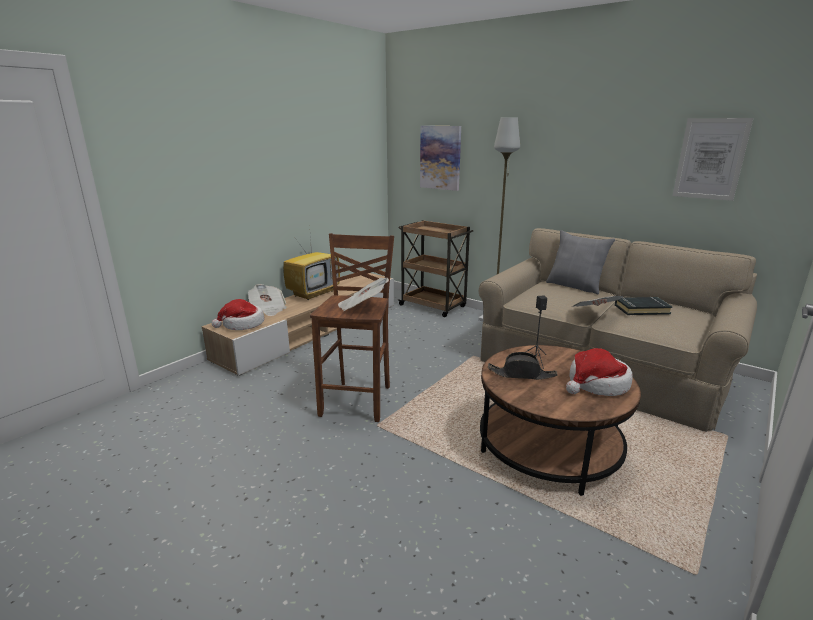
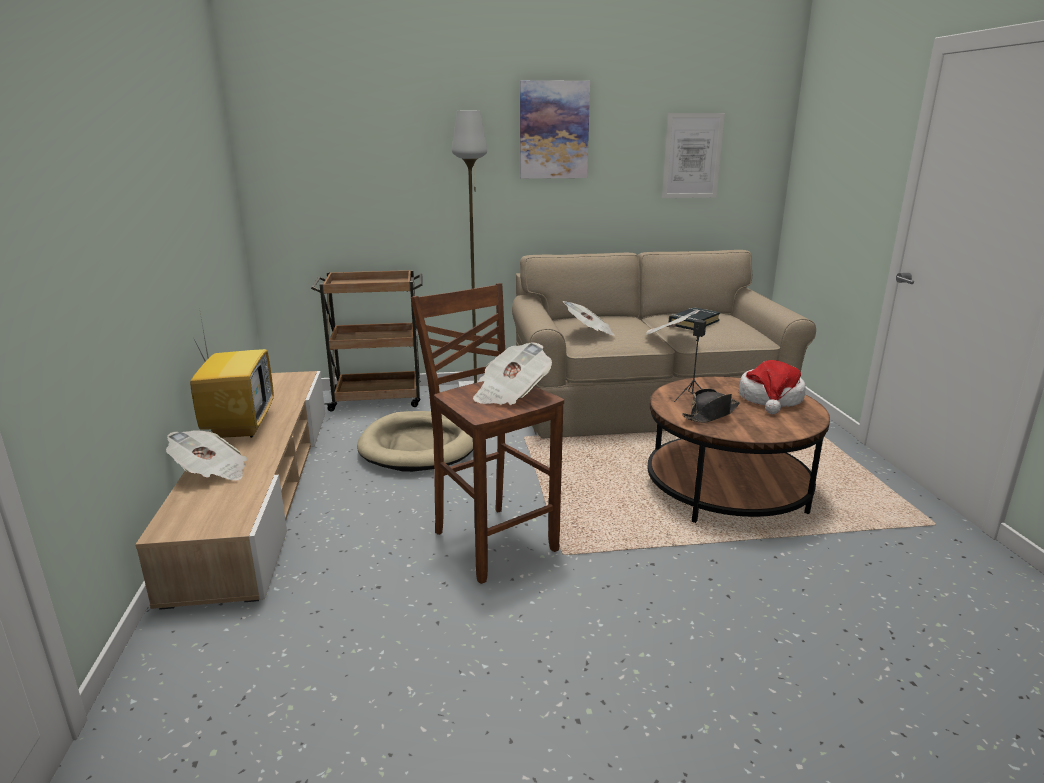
camera: 45 degrees left, 0 degrees up
(242, 324) = (215, 509): hat -> none
(410, 338) = (420, 446): none -> beige dog bed
(440, 157) = (347, 172): picture -> picture (553, 130)
(538, 293) = (589, 332): none -> newspaper
(575, 286) = (599, 317): grey pillow -> none

